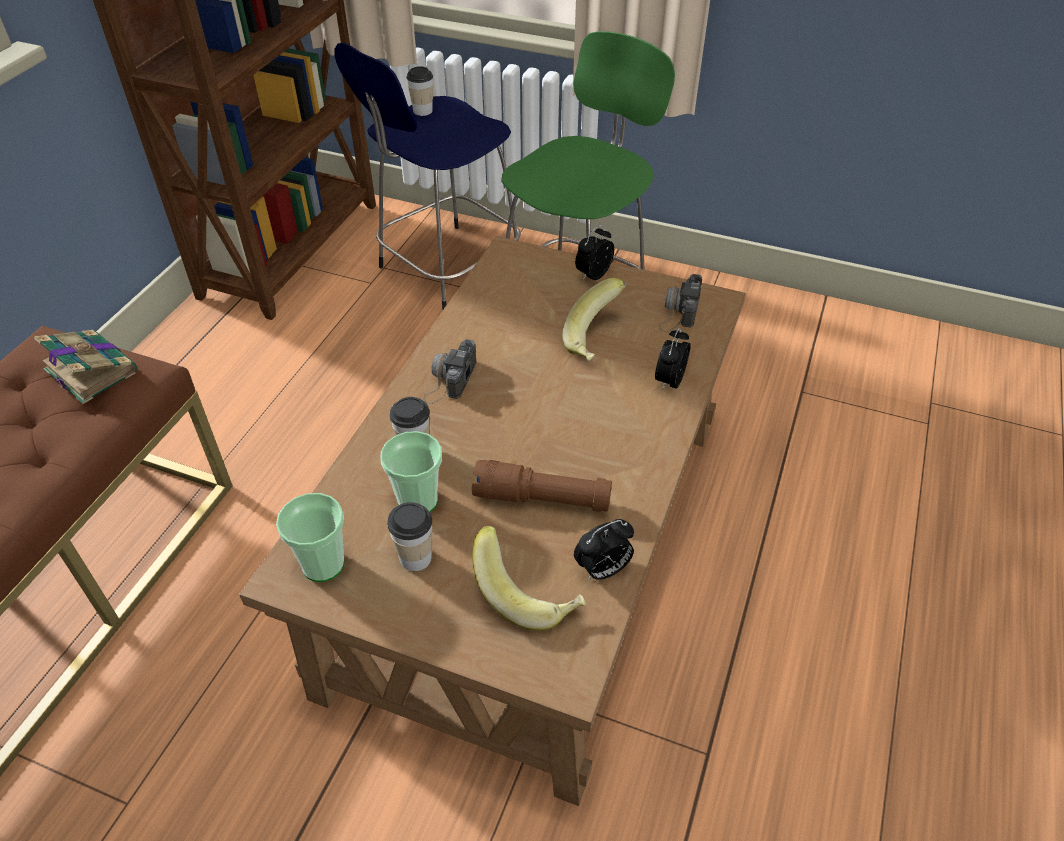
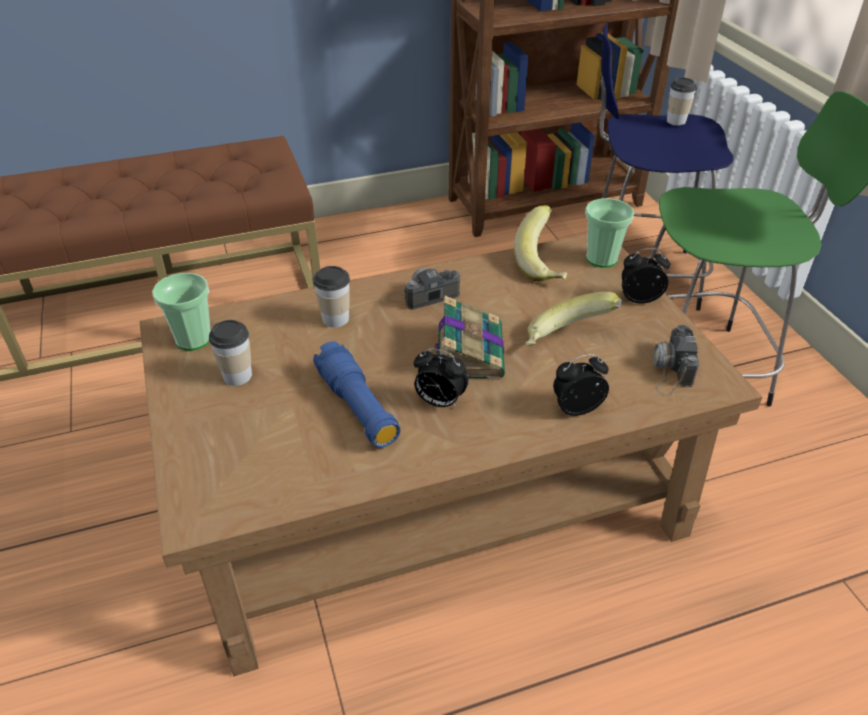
camera: 50 degrees right, 5 degrees down
(90, 370) = (263, 168): book -> book (469, 351)
(418, 501) = (290, 347): cup -> cup (601, 259)
(528, 594) = (256, 451): banana -> banana (544, 264)
(542, 499) = (357, 406): brown flashlight -> blue flashlight
(602, 570) = (318, 480): alarm clock -> alarm clock (439, 402)
(679, 311) = (671, 369): camera -> camera turned 60 degrees counterclockwise

